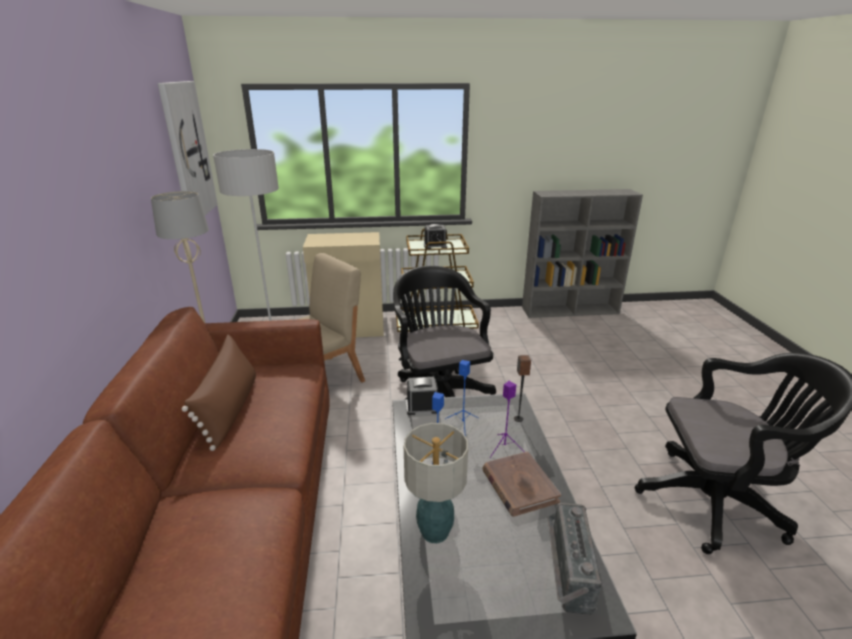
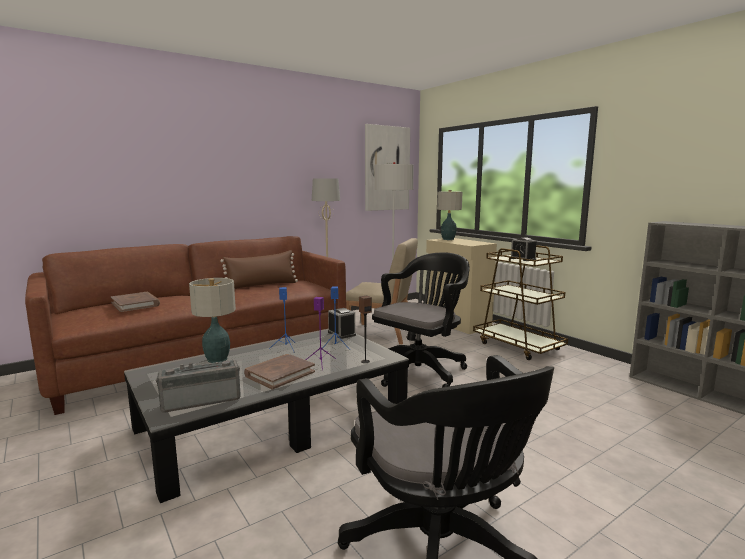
camera: 60 degrees right, 15 degrees down
(197, 581) = (135, 304): none -> brown book
(319, 239) = (448, 239): none -> table lamp

